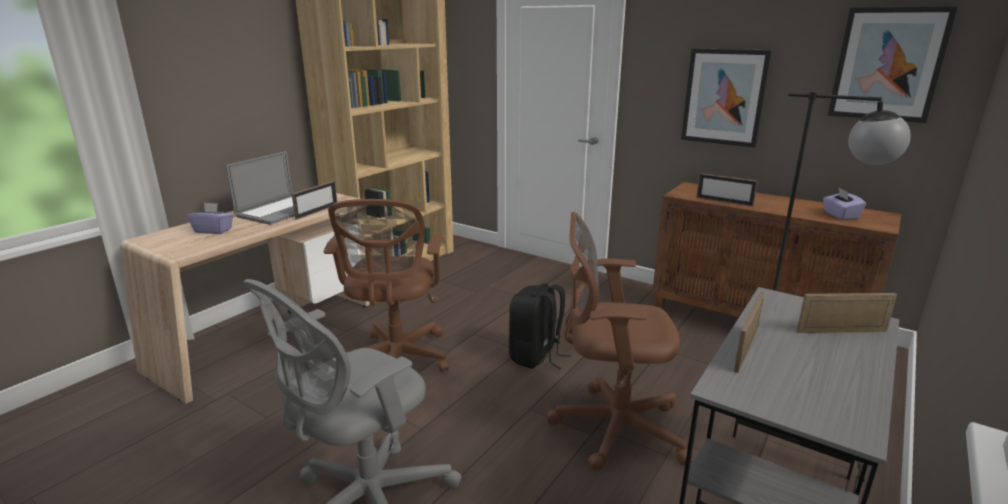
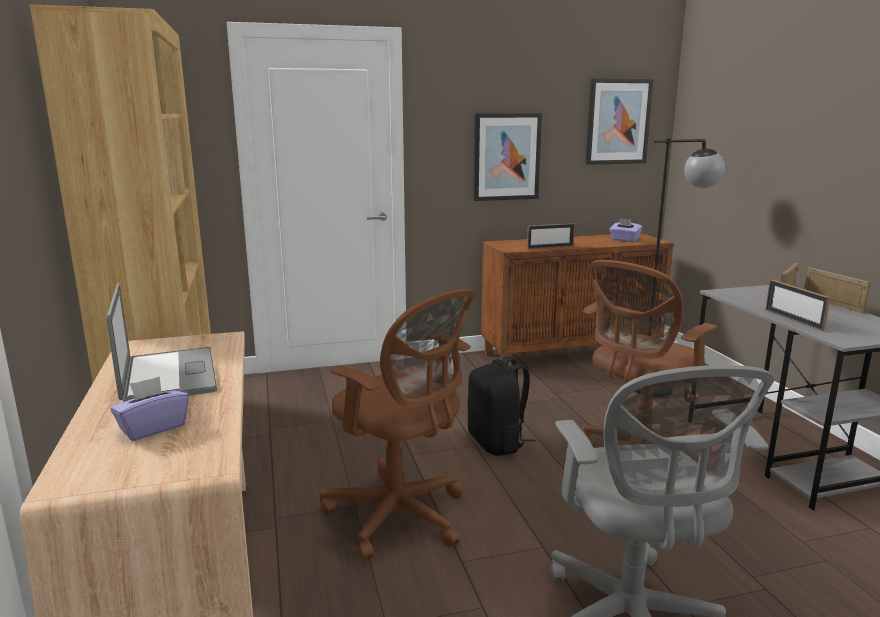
camera: 50 degrees left, 5 degrees down
(317, 211) = (225, 359): picture frame -> picture frame (832, 304)

